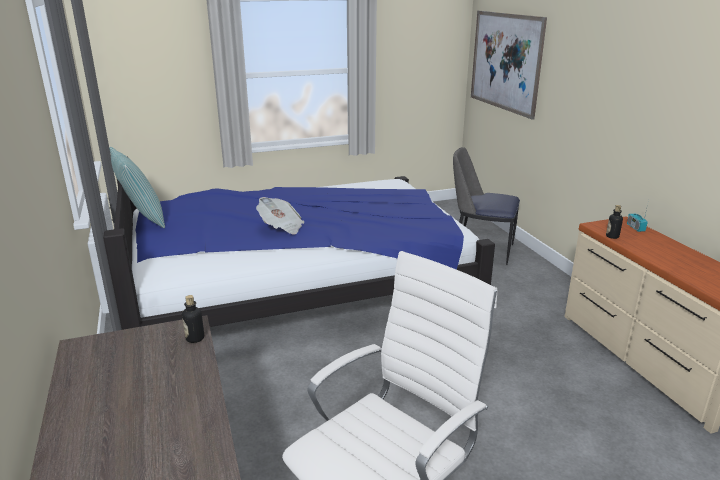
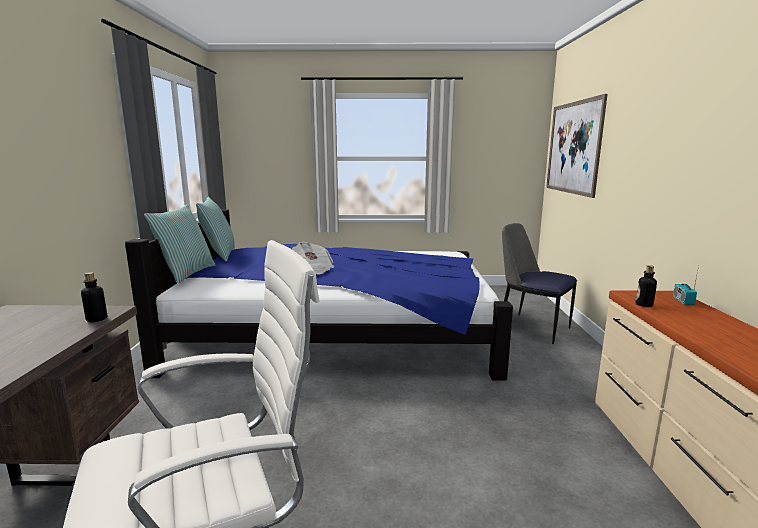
camera: 20 degrees right, 10 degrees down
(138, 253) = (186, 274): none -> pillow

